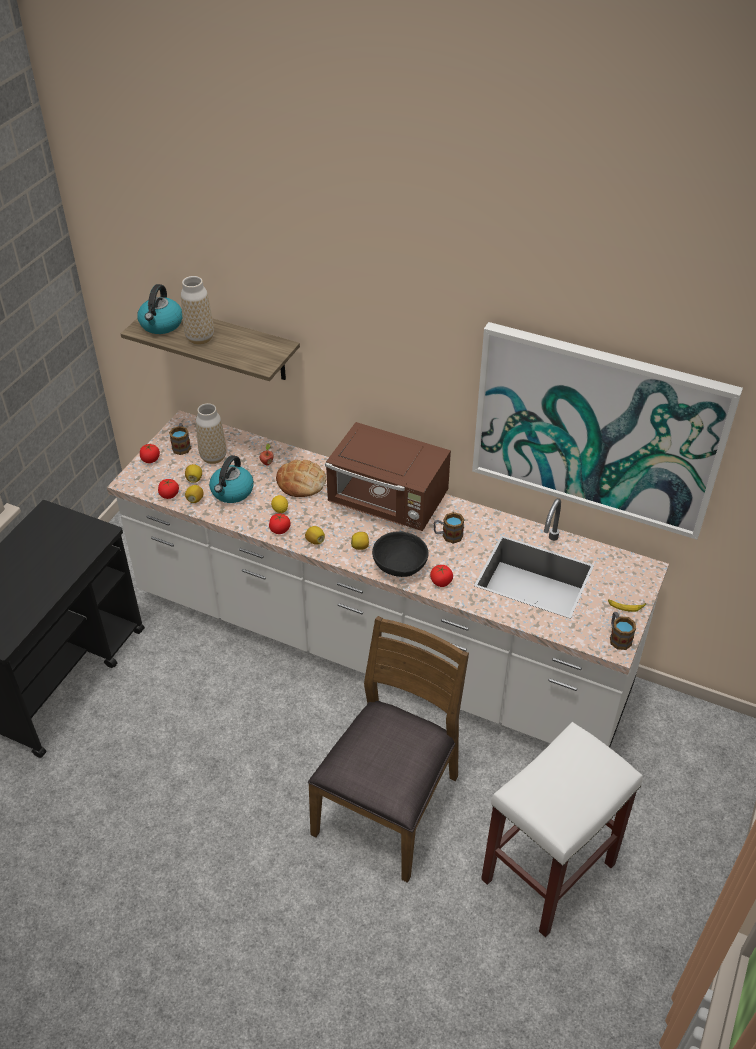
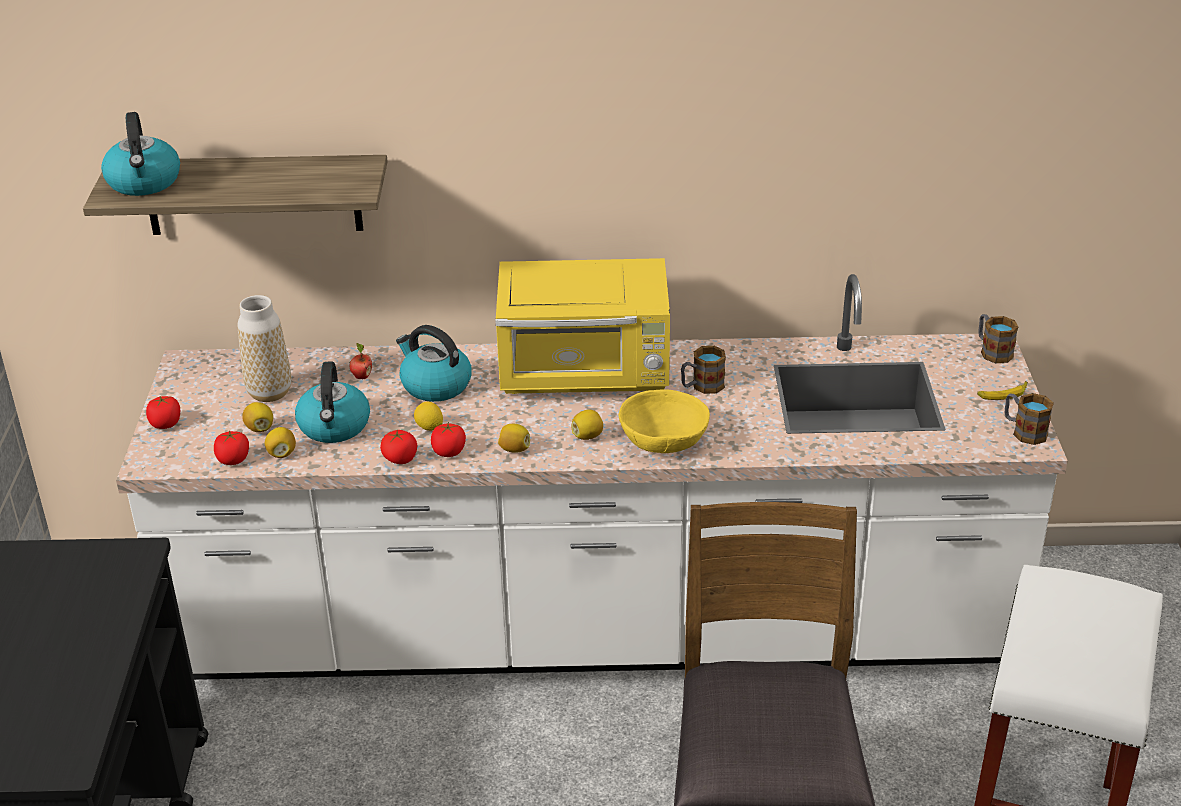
camera: 25 degrees left, 10 degrees down
(181, 445) = (205, 392): mug -> mug (992, 351)
(200, 338) = (224, 184): vase -> none
(301, 482) = (435, 385): bread -> kettle
(389, 503) = (586, 374): brown microwave -> yellow microwave
(399, 565) = (663, 441): black bowl -> yellow bowl
(441, 582) = (738, 442): tomato -> tomato (400, 459)
(597, 429) = (887, 150): picture -> none

